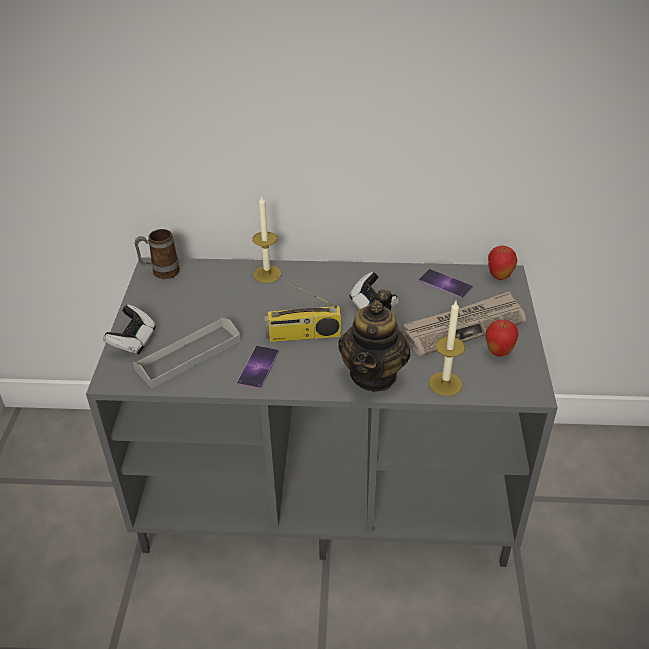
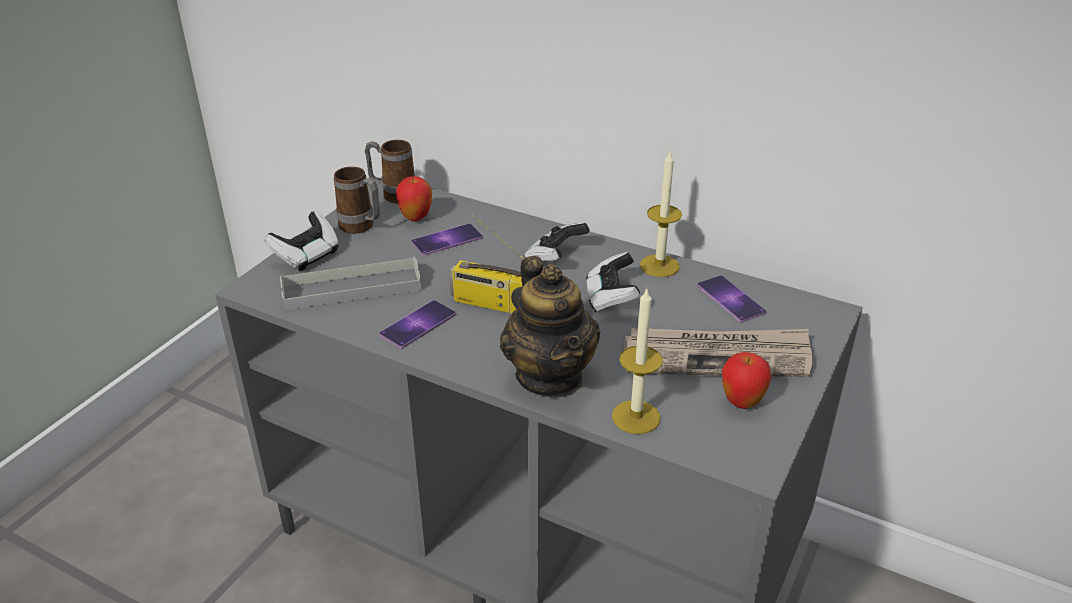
camera: 25 degrees right, 5 degrees down
(157, 306) = (361, 227): none -> mug
(228, 297) = (447, 240): none -> phone
(267, 274) = (511, 228): candle -> candle (659, 266)
(314, 289) = (555, 259): none -> game controller
(374, 375) = (550, 376): teapot -> teapot turned 60 degrees counterclockwise
(499, 276) = (815, 311): apple -> apple (416, 218)

